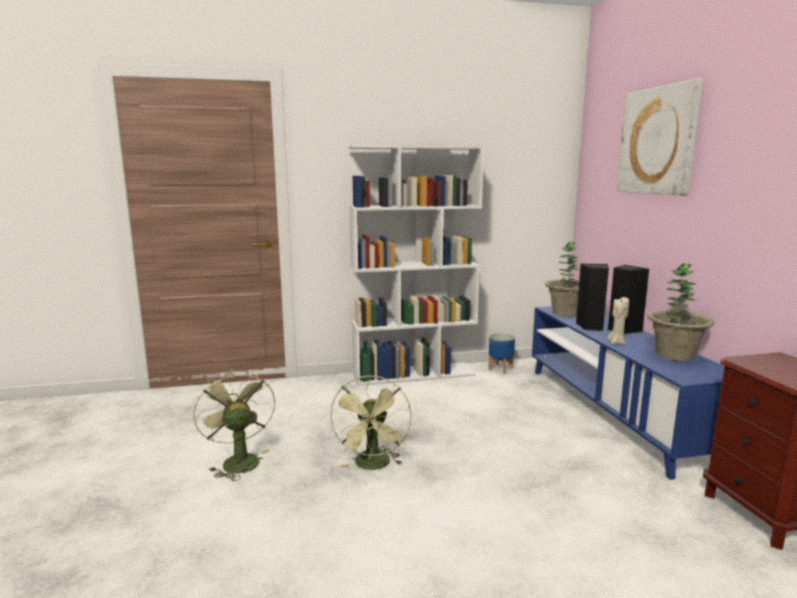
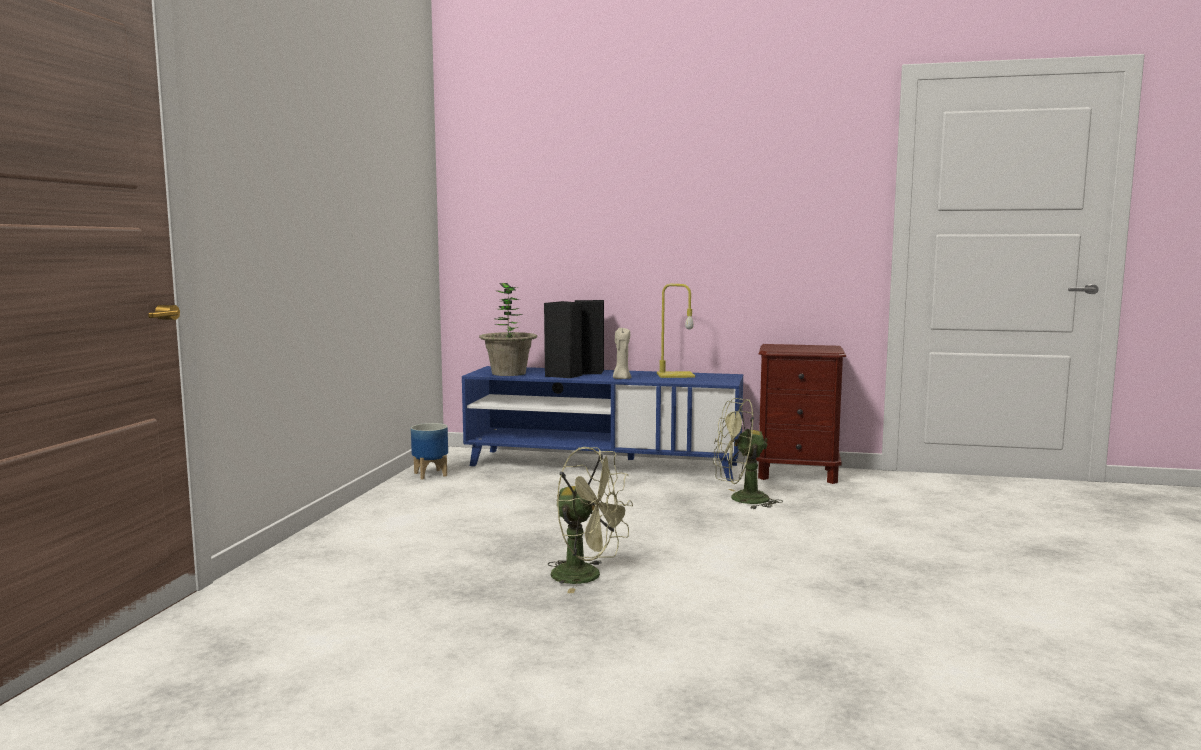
camera: 65 degrees left, 5 degrees down
(238, 460) = (466, 658): green fan -> green fan (741, 500)
(414, 374) = (362, 512): white bookcase -> none
(658, 141) = (583, 165): picture -> none
(674, 355) = (674, 375): potted plant -> yellow table lamp

